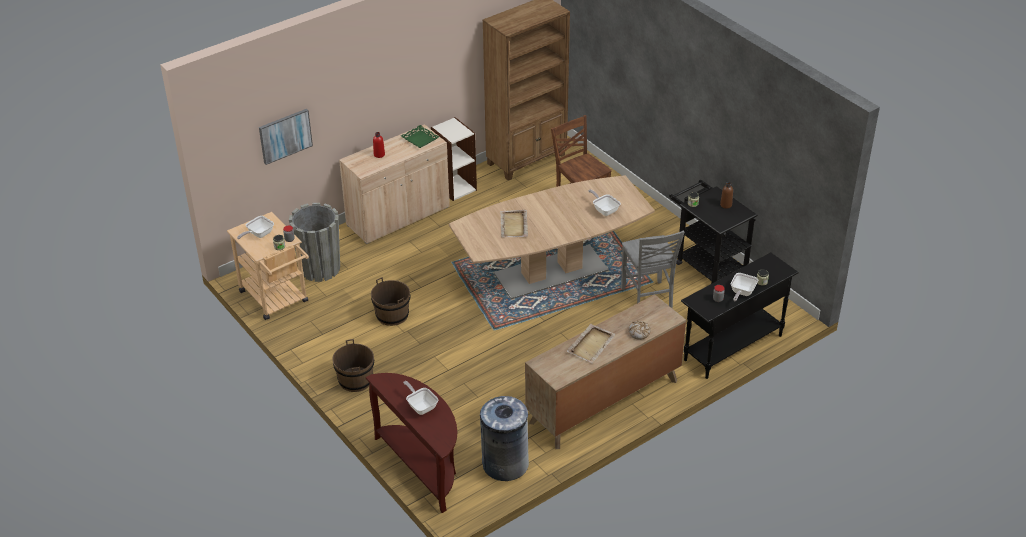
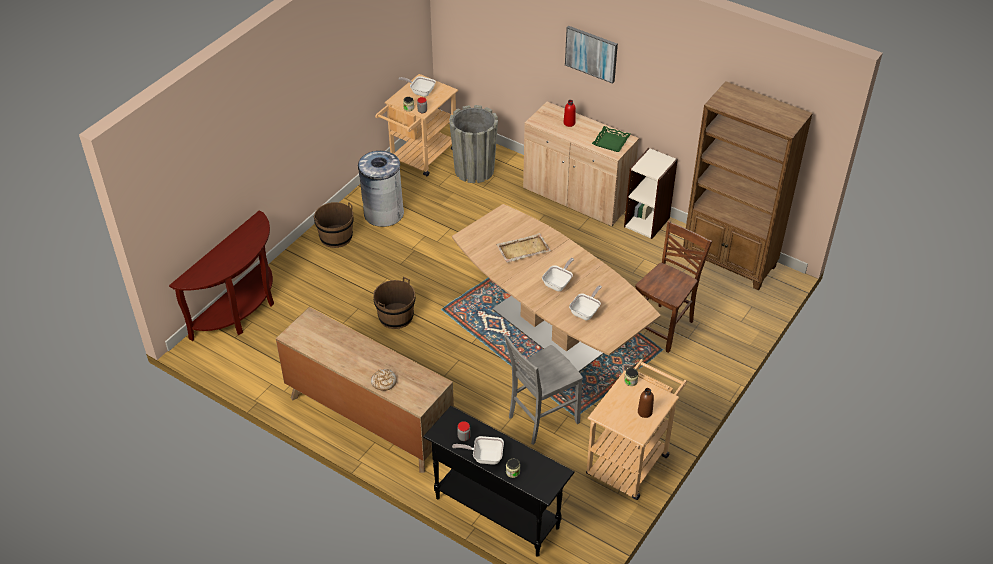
camera: 70 degrees right, 5 degrees up
(285, 135) = (505, 40): picture -> picture (591, 53)
(392, 315) = (432, 234): brown bucket -> brown bucket (395, 316)
(421, 406) = (231, 254): frying pan -> frying pan (558, 283)
(505, 464) = (260, 365): grey trash can -> grey trash can (383, 213)
(591, 344) = (352, 349): beige tray -> none
(706, 265) = (631, 459): black cart -> beige cart

